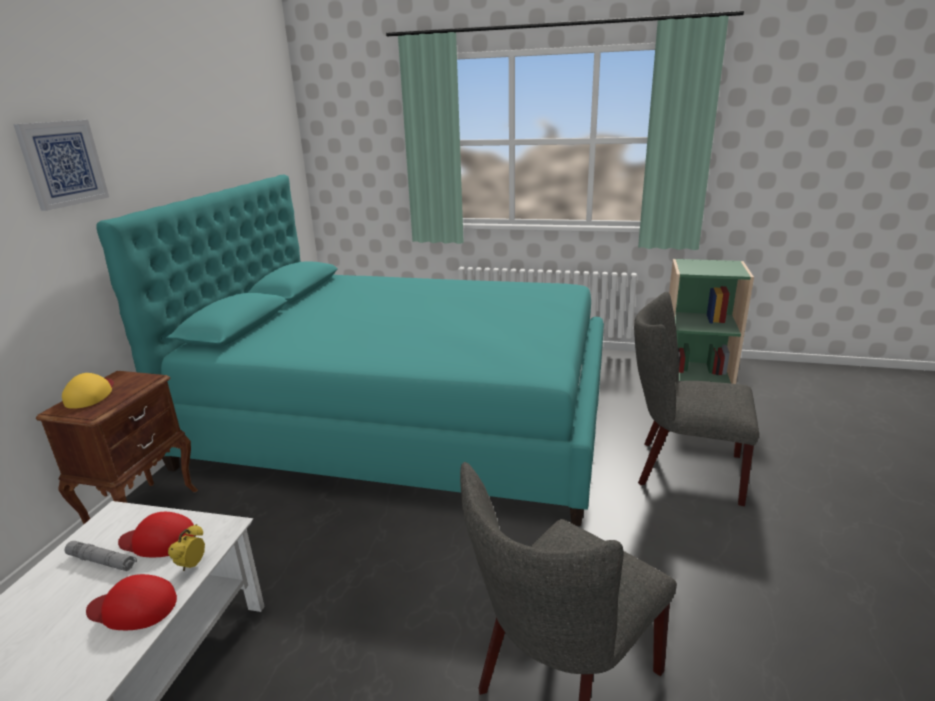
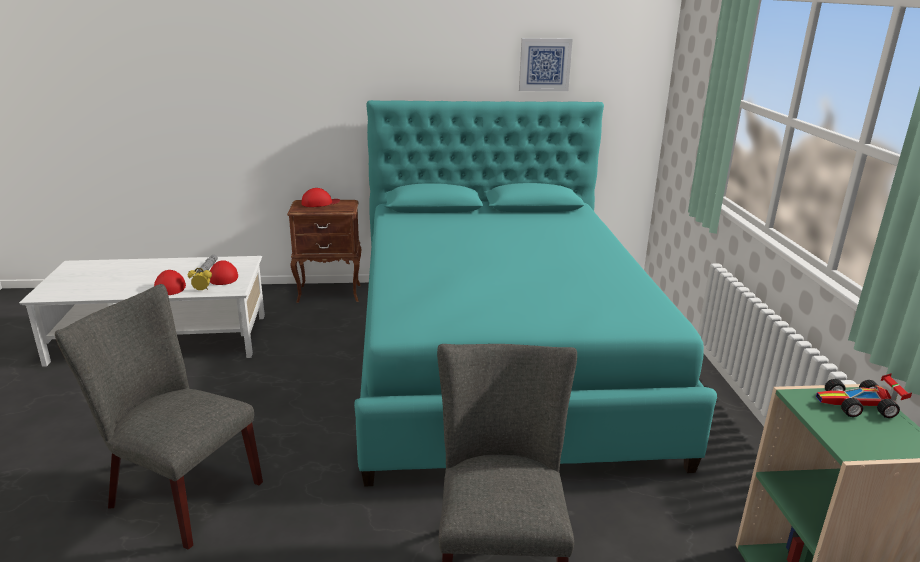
camera: 70 degrees right, 0 degrees up
(62, 163) = (364, 59): picture -> picture (544, 64)
(91, 394) = (320, 203): yellow cap -> red cap
(696, 264) = (858, 406): none -> toy car

